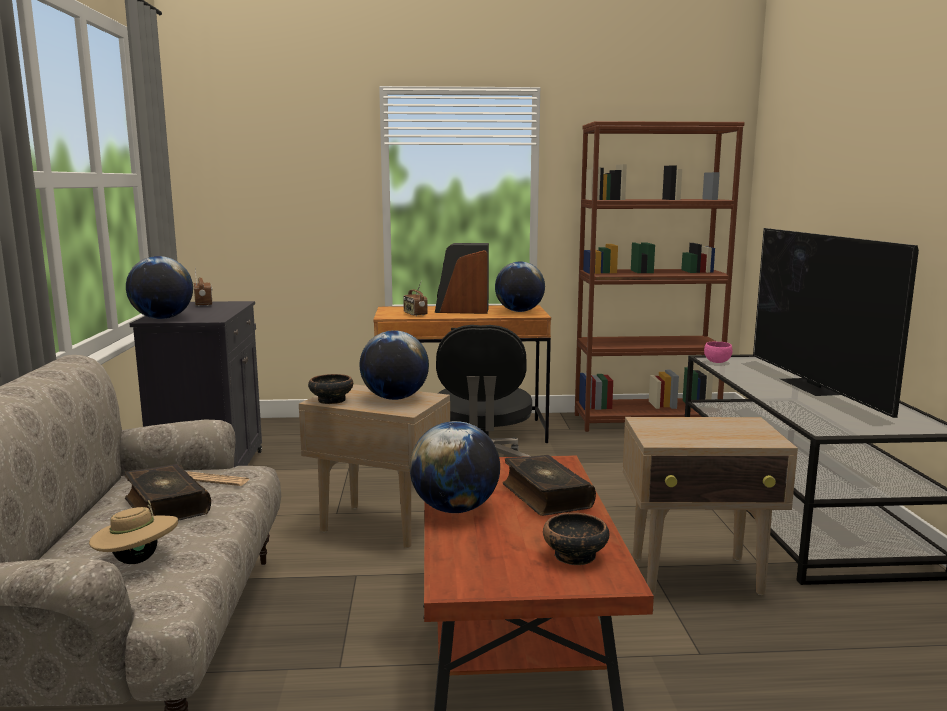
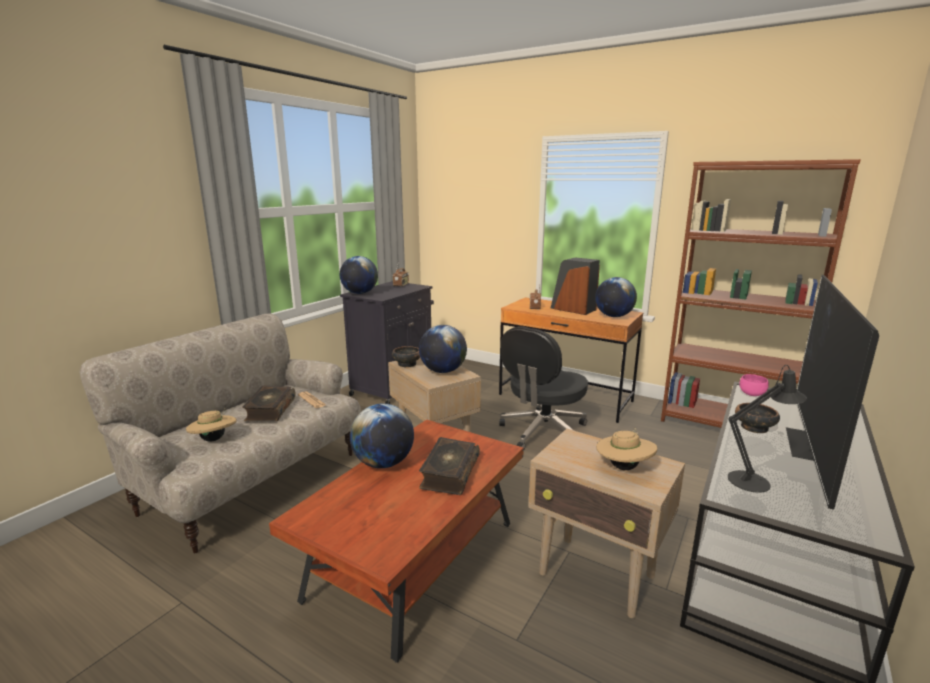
camera: 35 degrees right, 5 degrees up
(574, 556) = (391, 528): bowl -> bowl (754, 428)
(726, 431) = (623, 467): none -> beige hat
(821, 416) = (754, 481): none -> black table lamp

